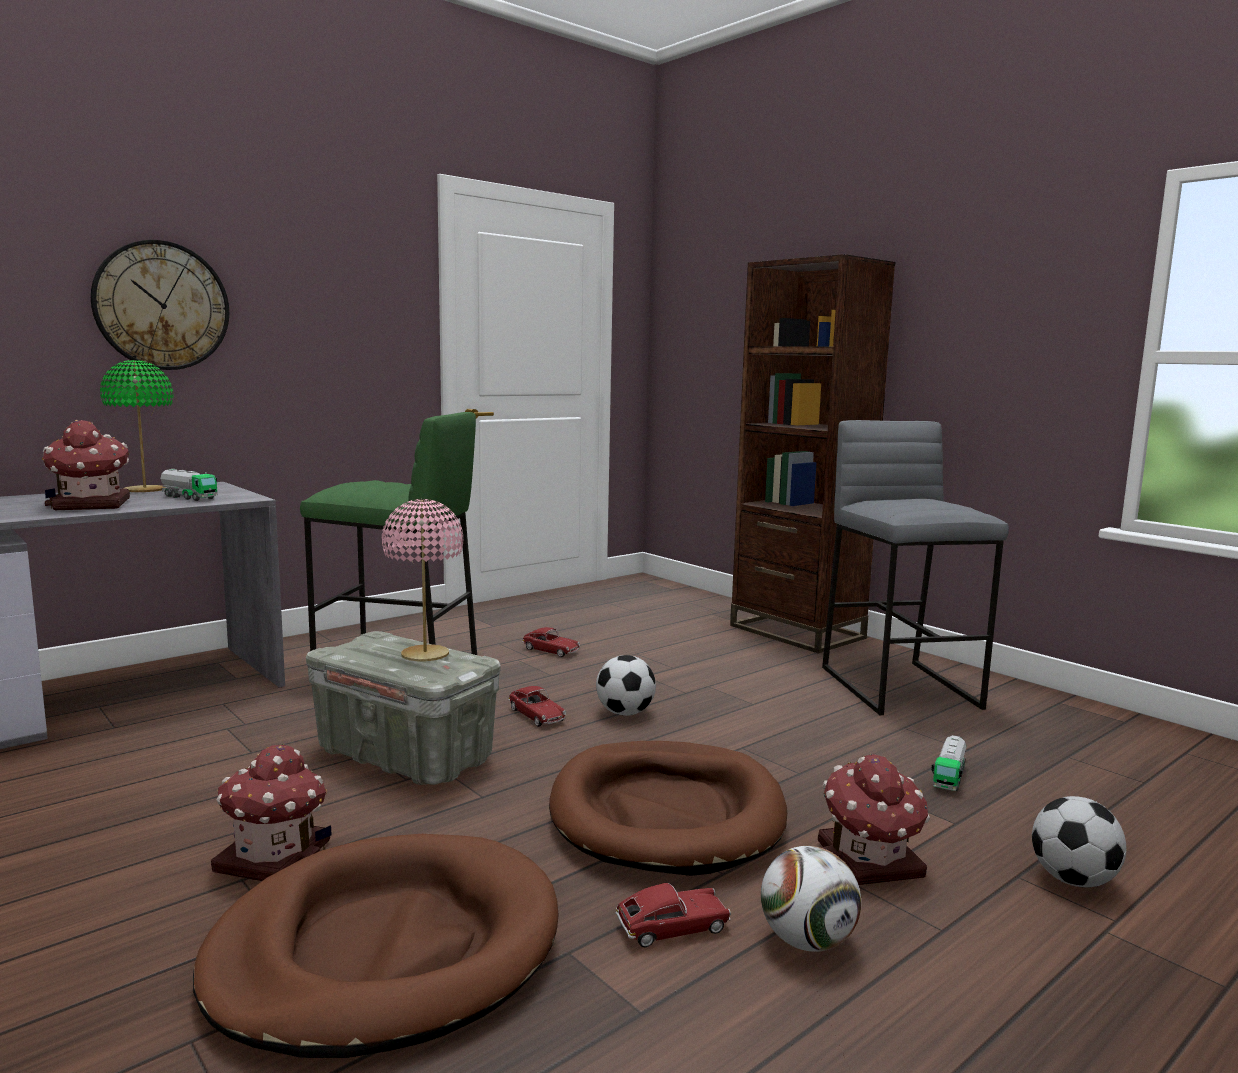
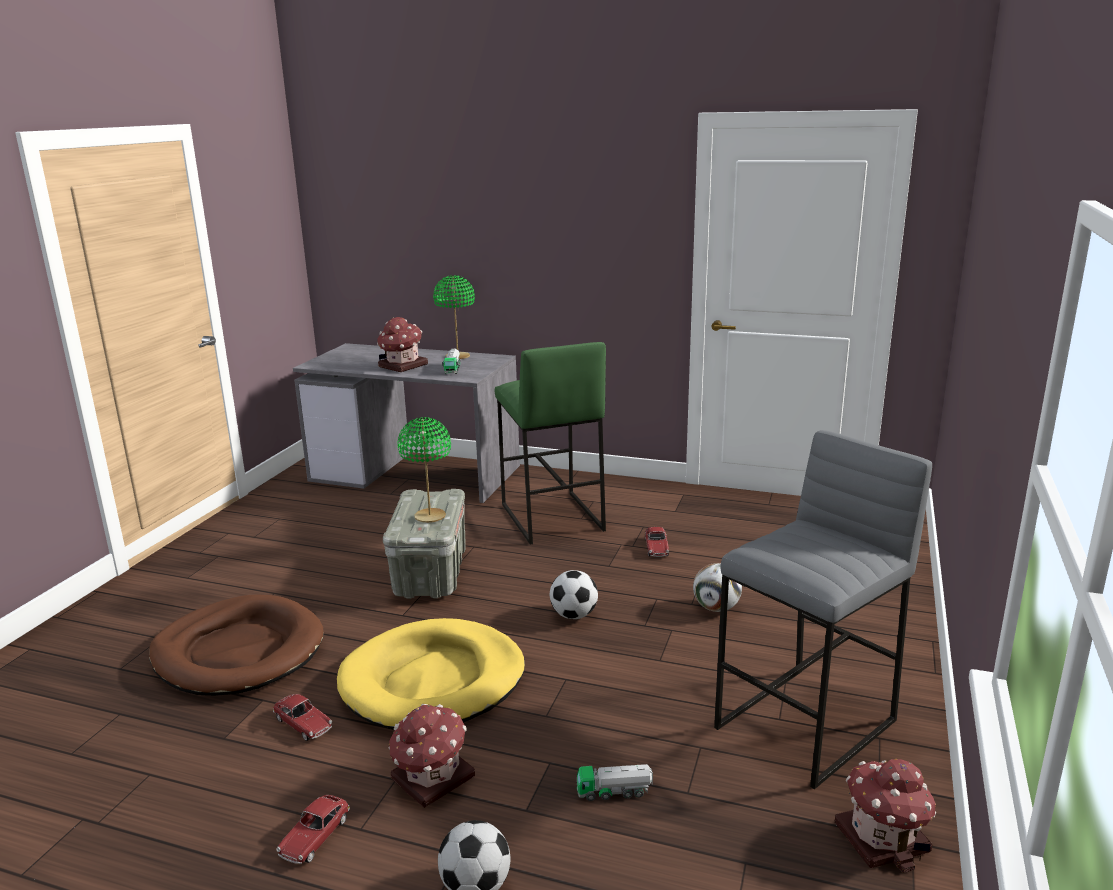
camera: 60 degrees right, 10 degrees up
(162, 306) = (485, 236): wall clock -> none
(275, 856) = (299, 590): toy house -> toy house (883, 838)
(425, 655) = (429, 516): pink table lamp -> green table lamp
(536, 715) = (532, 587): toy car -> toy car (315, 837)
(667, 813) = (433, 681): brown dog bed -> yellow dog bed
(796, 632) = (882, 631): brown bookcase -> none
(807, 941) = (316, 775): football -> football (716, 608)

